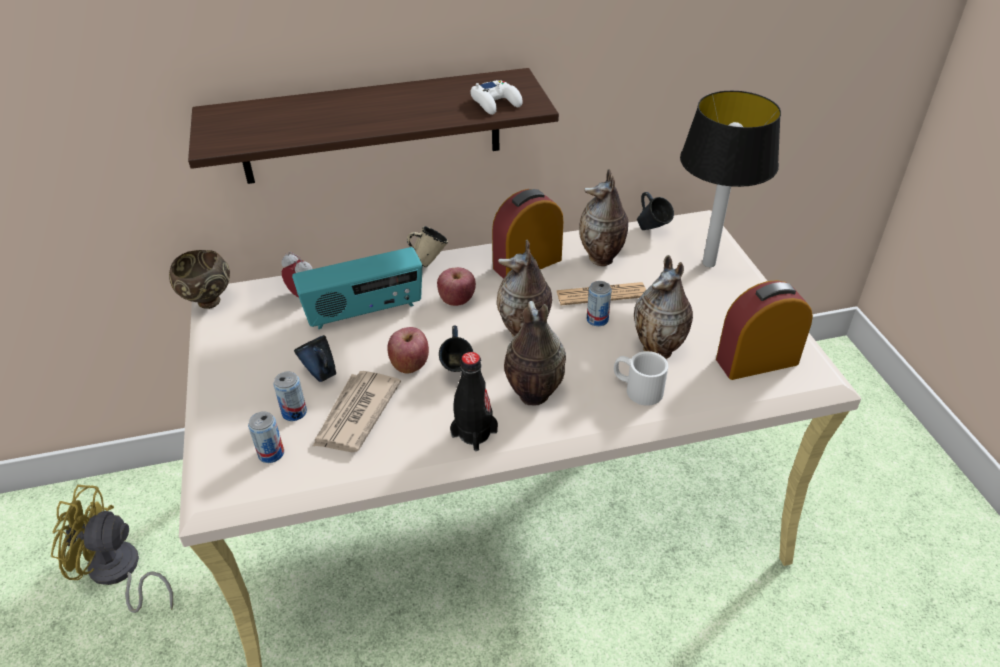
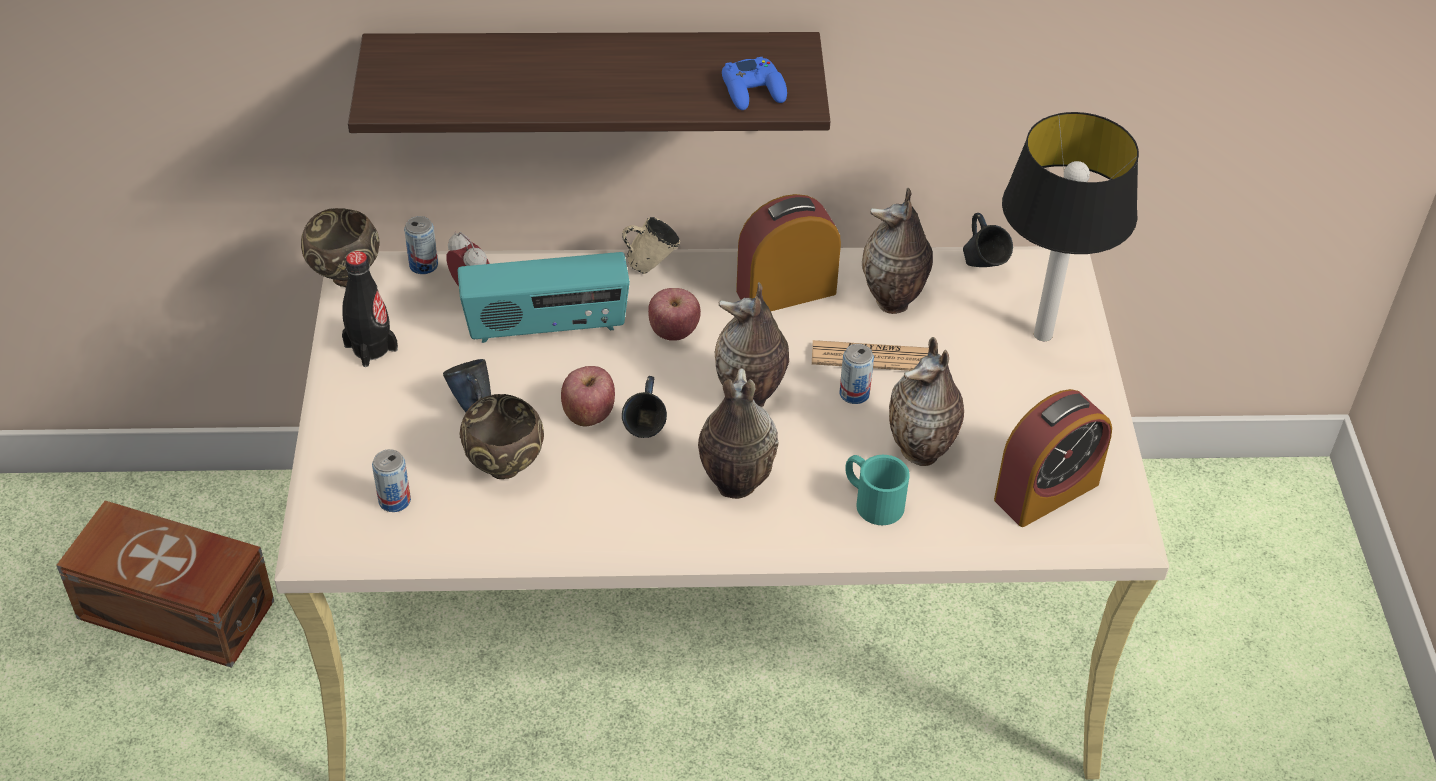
camera: 10 degrees right, 5 degrees up
(119, 574) = (177, 612): yellow fan -> brown storage box
(294, 412) = (431, 453): can -> can (423, 265)
(355, 414) = (505, 469): newspaper -> brown bowl
(474, 433) = (646, 521): black bottle -> black bottle (371, 347)
(496, 103) = (753, 90): white game controller -> blue game controller
(637, 389) = (871, 500): white mug -> turquoise mug
(757, 361) = (1046, 491): alarm clock -> alarm clock turned 150 degrees clockwise

